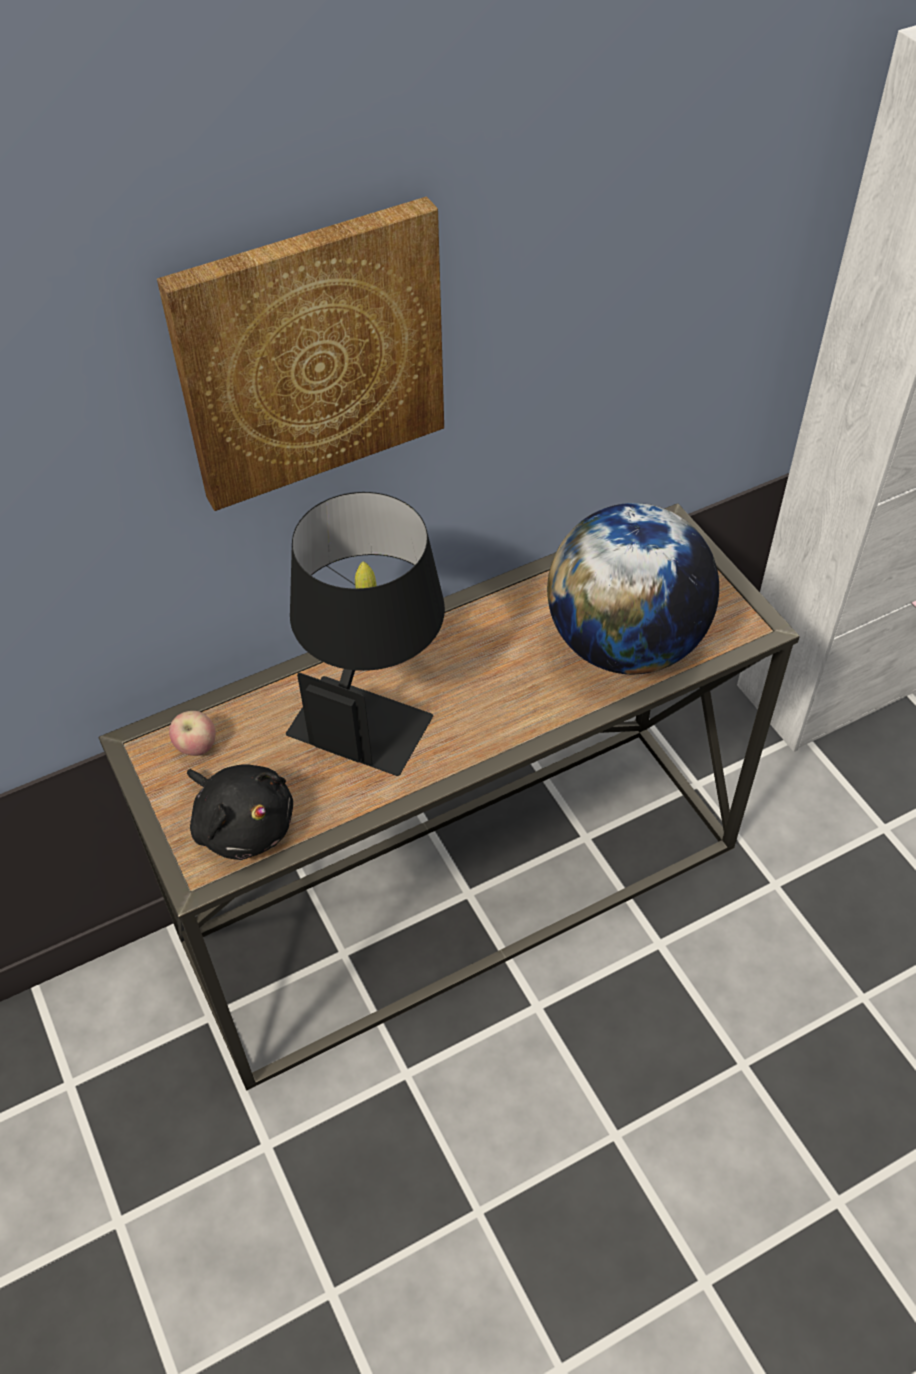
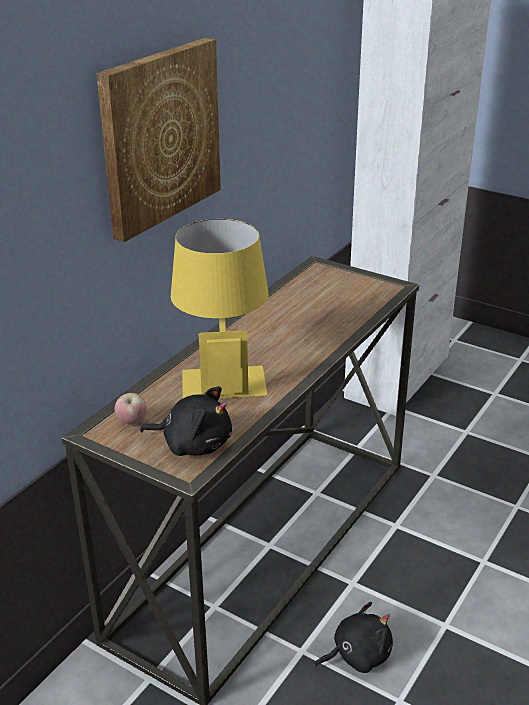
camera: 30 degrees left, 20 degrees down
(371, 703) = (222, 372): black table lamp -> yellow table lamp
(470, 1117) = (357, 655): none -> black plush toy
(625, 644) = (337, 311): globe -> none

